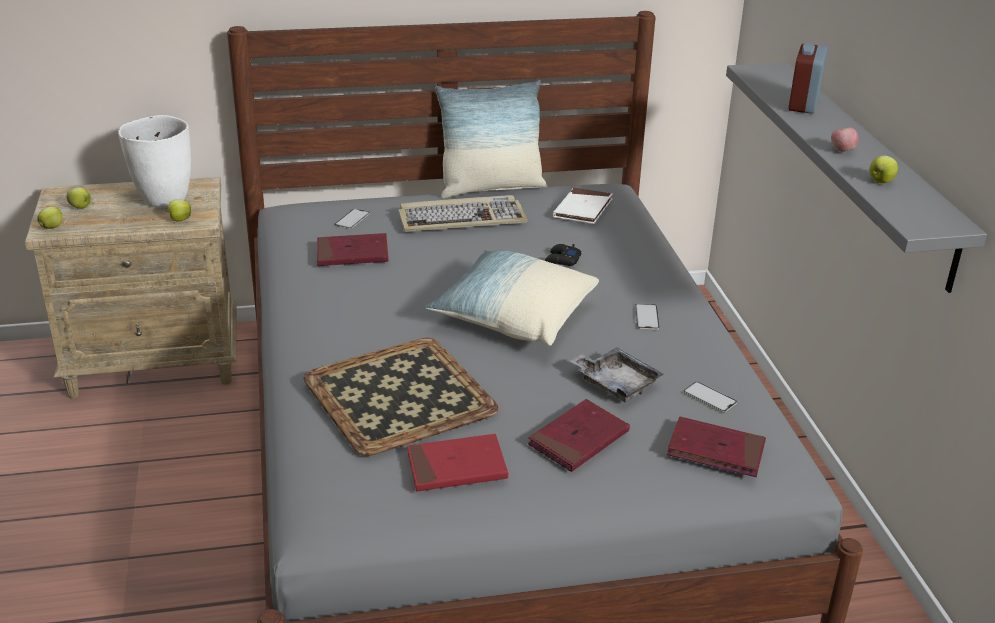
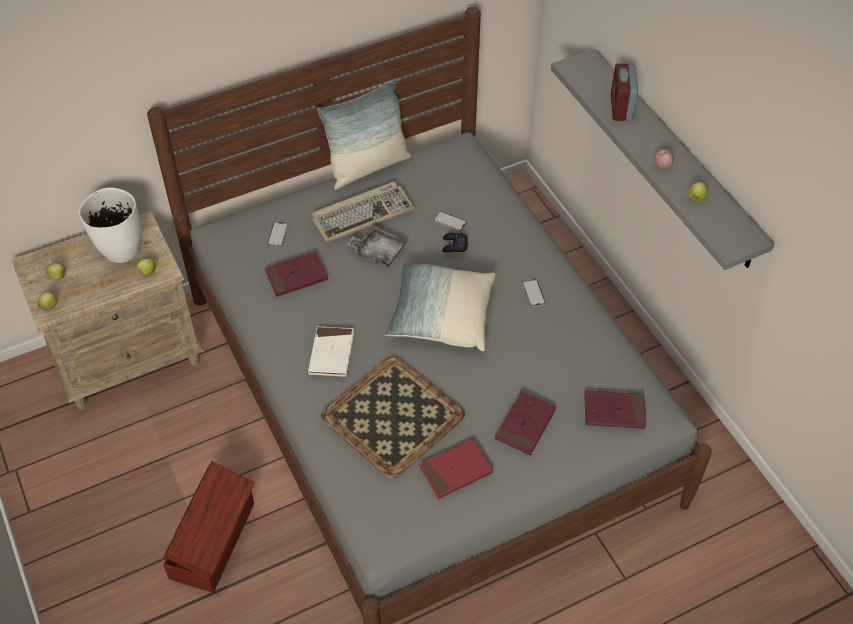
camera: 15 degrees left, 20 degrees up
(145, 559) = (214, 540): none -> brown storage box
(583, 209) = (450, 181): white book -> white book (331, 353)
(616, 383) = (533, 366): grey tray -> grey tray (378, 251)
(709, 397) = (597, 363): phone -> phone (450, 221)

